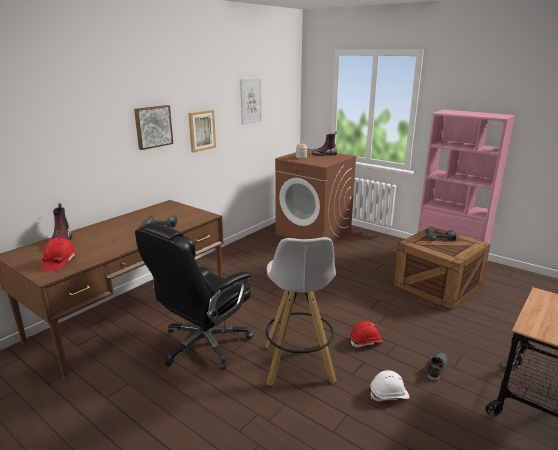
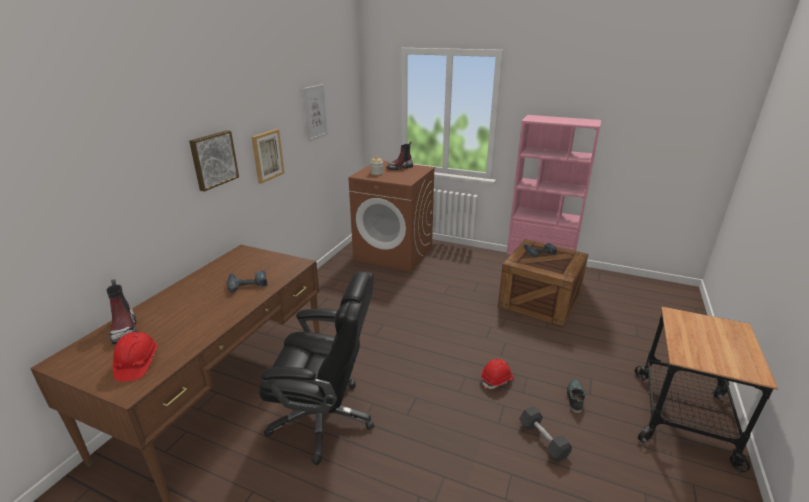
camera: 15 degrees left, 5 degrees up
(203, 344) = (325, 418): black office chair -> black office chair turned 105 degrees counterclockwise
(299, 365) = (440, 423): white stool -> none
(389, 394) = (543, 440): white hard hat -> black dumbbell

